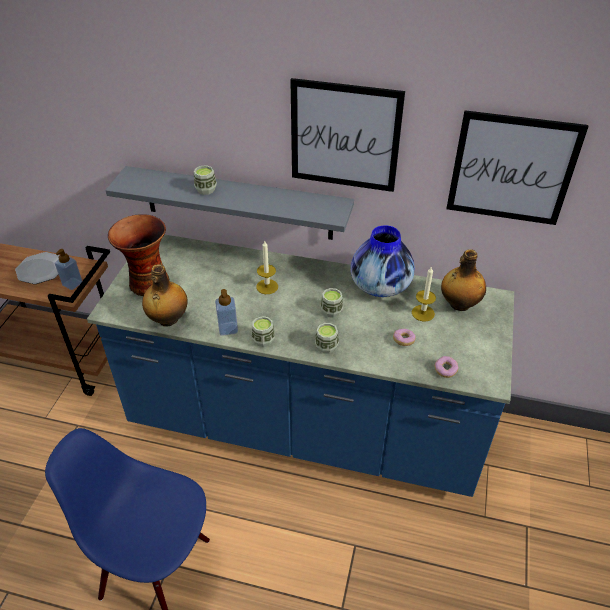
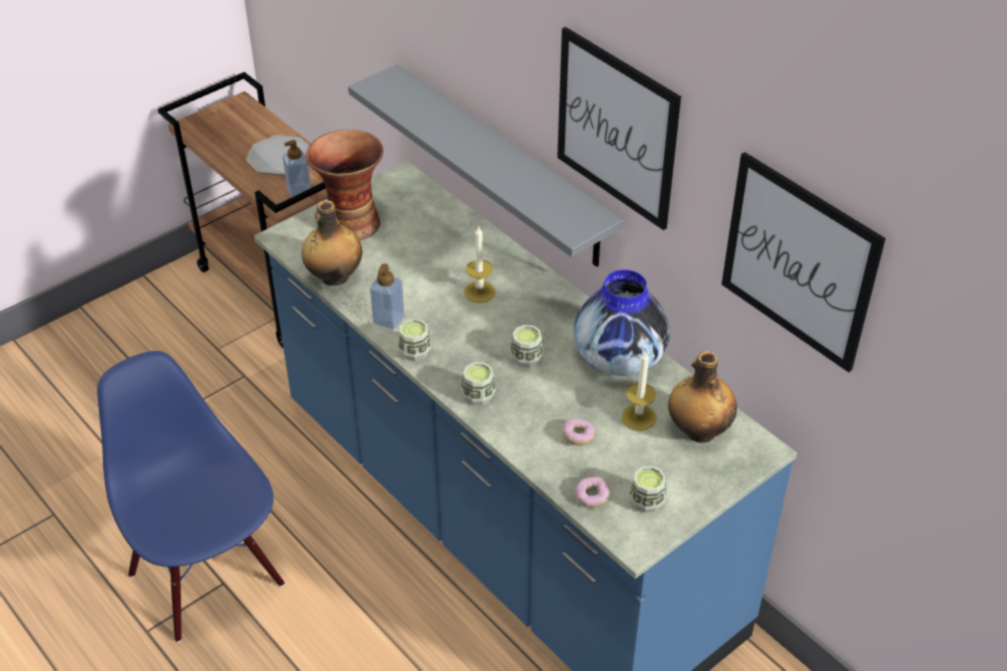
camera: 35 degrees right, 0 degrees up
(206, 190) = (456, 132): cup -> cup (646, 501)

